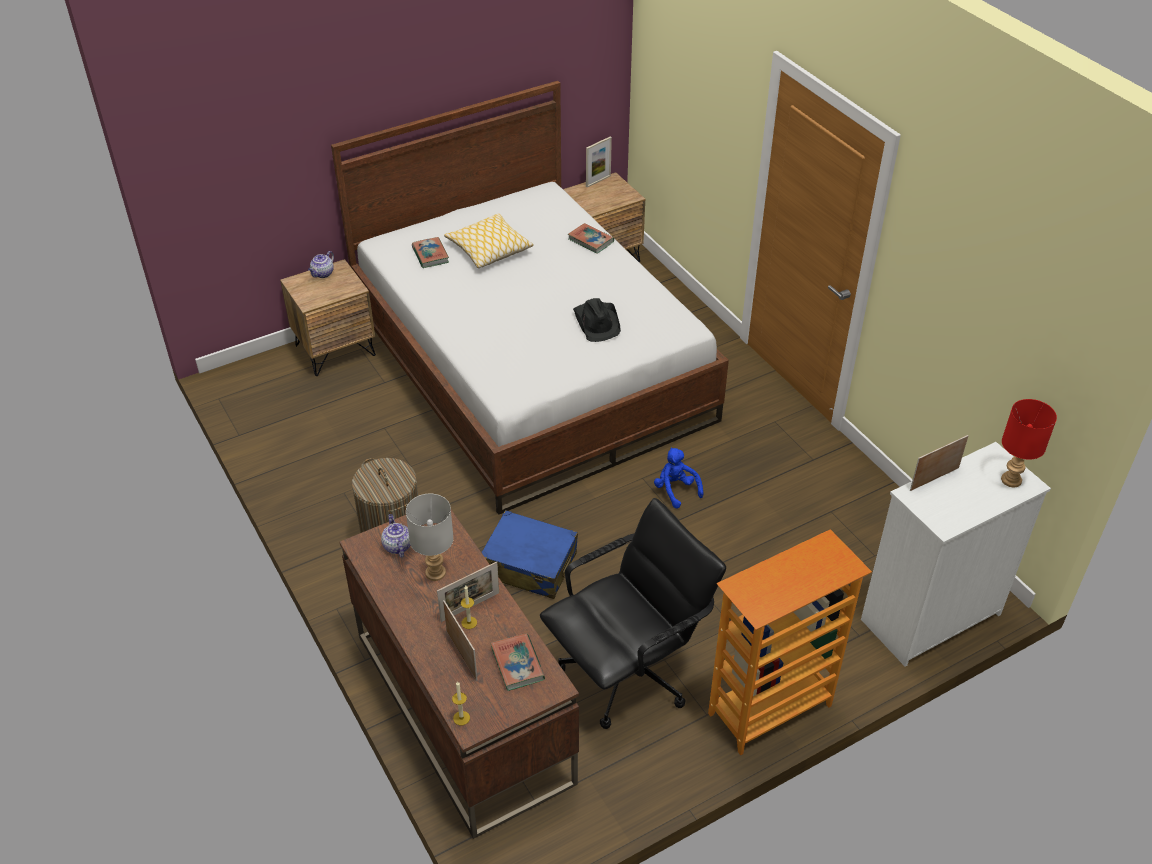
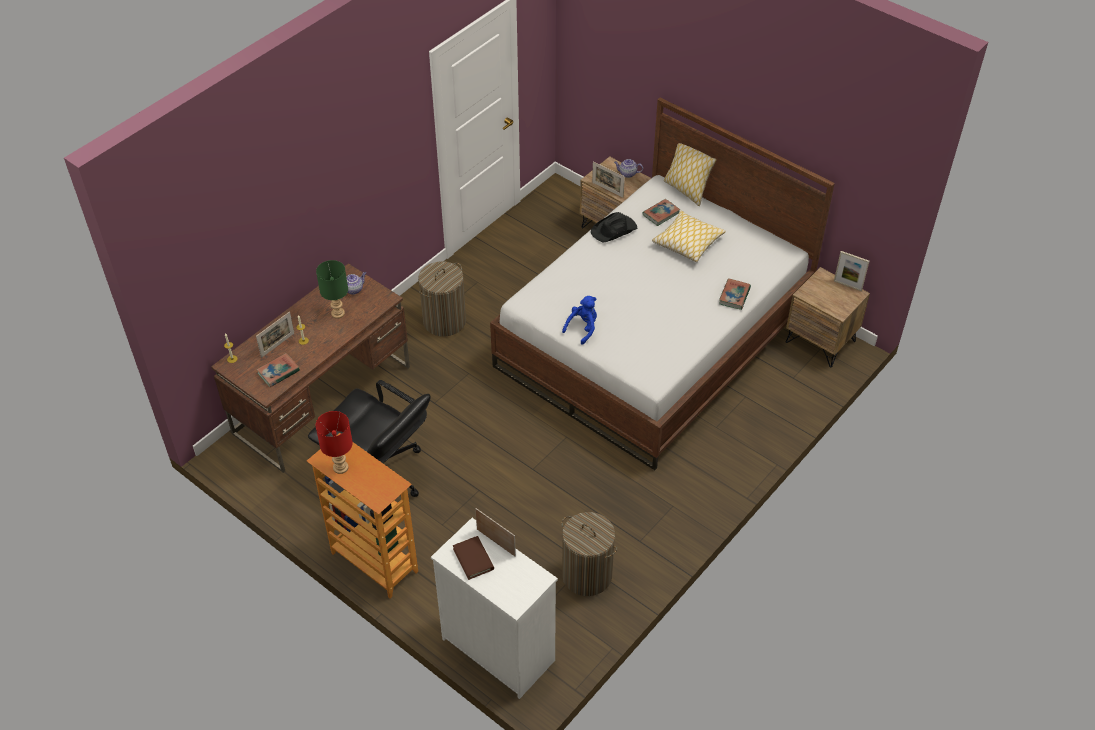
camera: 70 degrees right, 5 degrees up
(404, 228) = (686, 190): none -> pillow
(434, 572) = (338, 313): grey table lamp -> green table lamp
(470, 607) = (316, 337): picture frame -> picture frame (607, 189)
(529, 565) = (453, 396): blue suitcase -> none
(597, 322) = (632, 327): black hat -> black hat (614, 230)
(676, 490) = (562, 460): blue plush toy -> blue plush toy (583, 328)
(846, 513) = (587, 575): none -> laundry basket
(955, 504) = (473, 559): none -> brown book
(1011, 481) = (514, 593): red table lamp -> red table lamp (340, 468)

